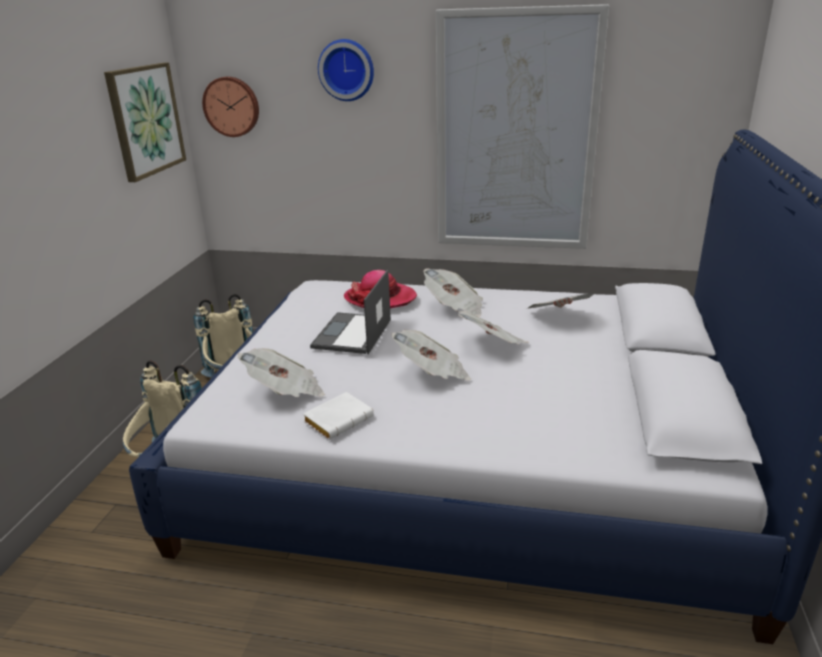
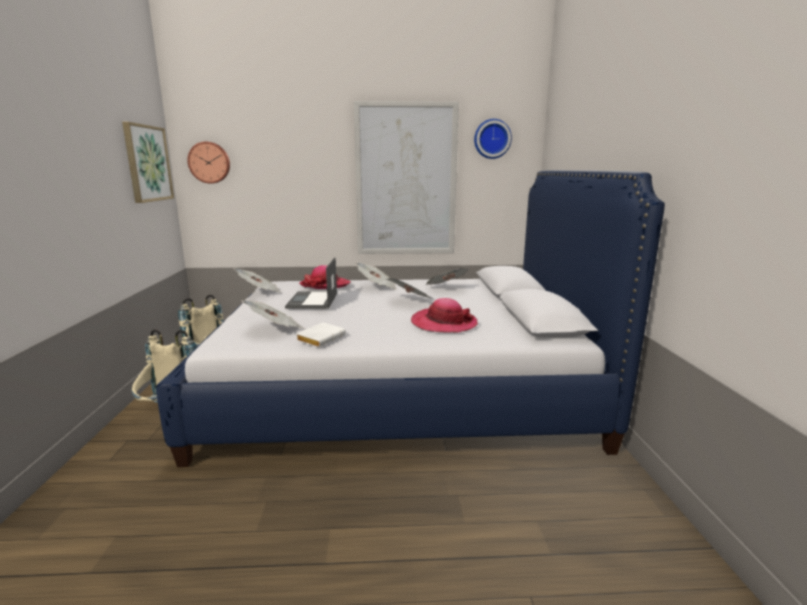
camera: 15 degrees left, 10 degrees down
(347, 70) = (294, 138): wall clock -> wall clock (492, 139)
(432, 373) = (377, 314): newspaper -> newspaper (260, 292)
(524, 404) = (443, 323): none -> hat

